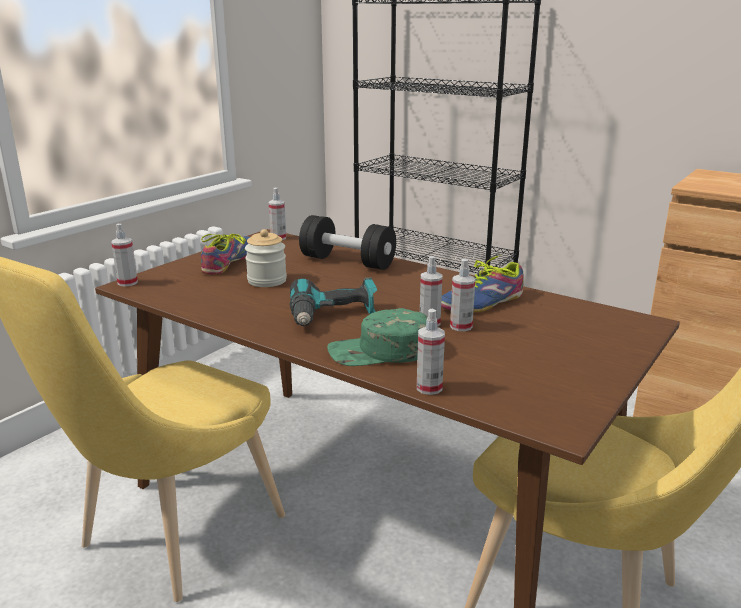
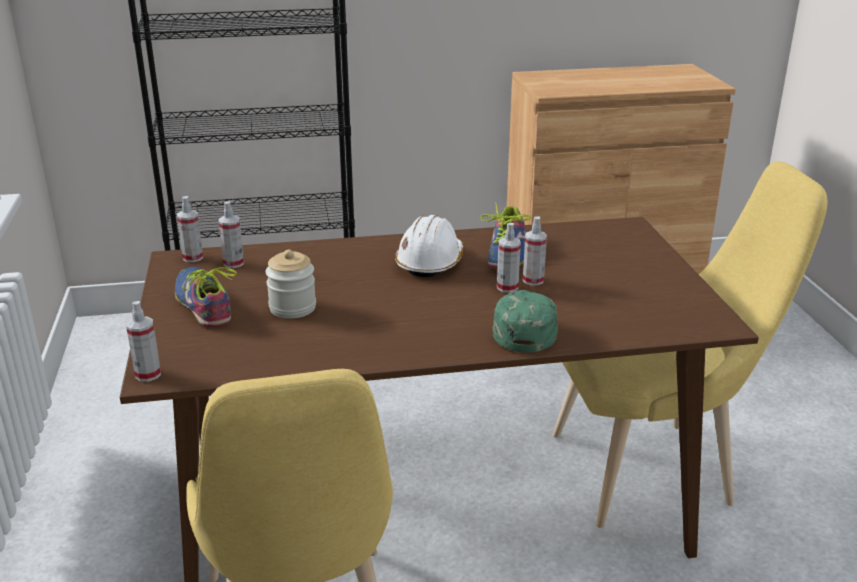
camera: 45 degrees left, 5 degrees up
(333, 316) = (426, 315): power drill -> none
(347, 262) = (323, 258): black dumbbell -> none
(381, 351) = (524, 327): green cap -> green cap turned 150 degrees clockwise
(410, 288) = (430, 262): none -> white hard hat
(429, 388) = (608, 338): spray bottle -> spray bottle (234, 263)

